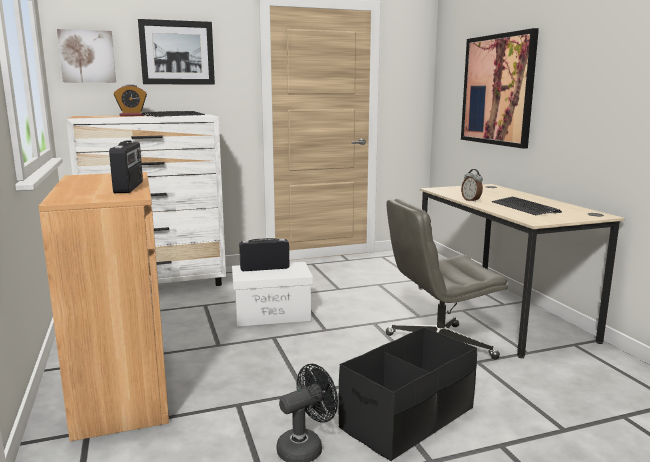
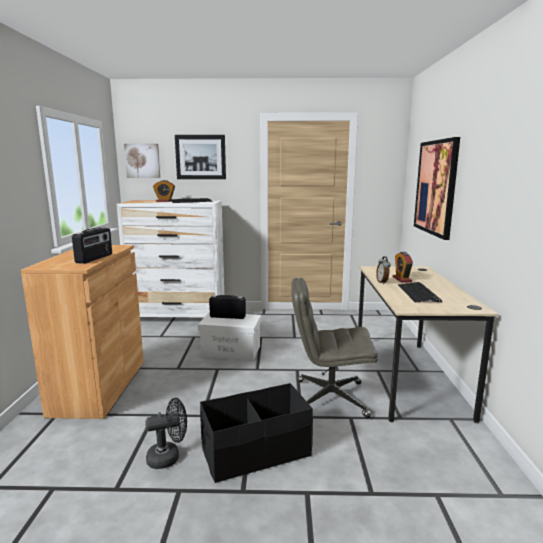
camera: 20 degrees right, 0 degrees up
(486, 196) = (402, 279): none -> alarm clock

